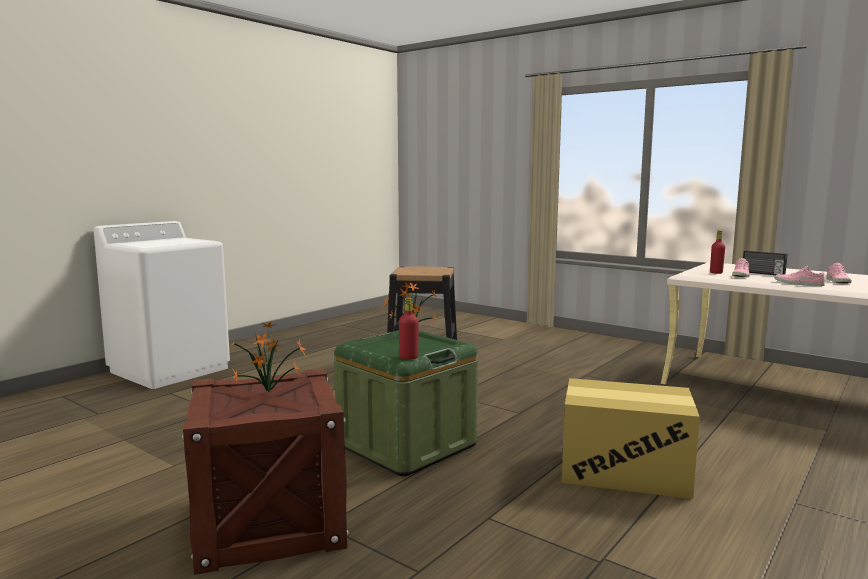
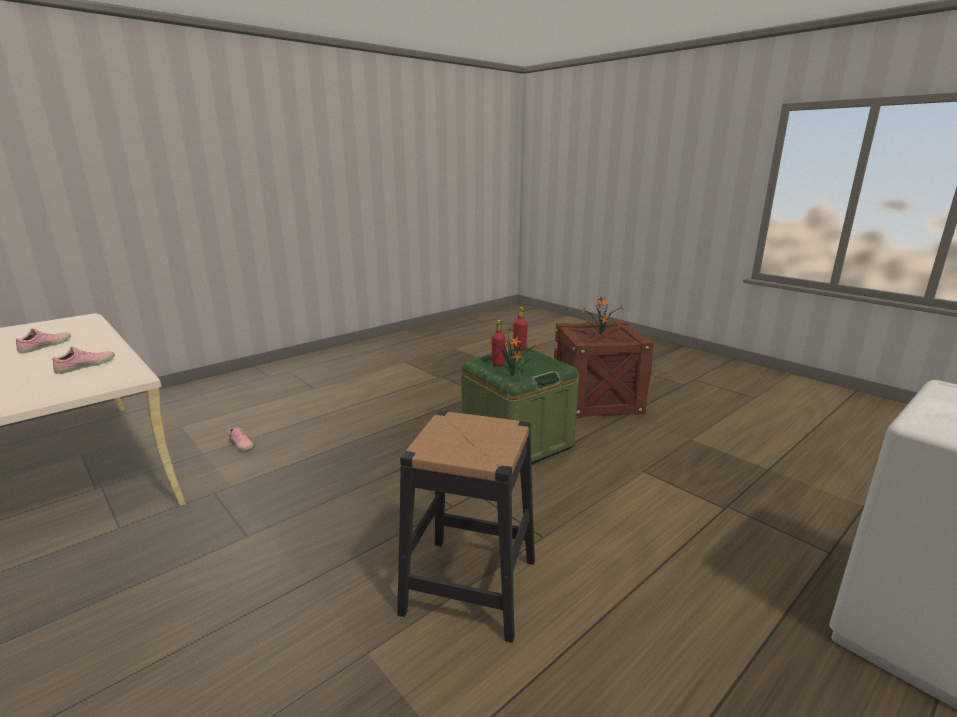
camera: 170 degrees left, 10 degrees up
(625, 471) = (379, 410): cardboard box -> none
(716, 273) = (82, 376): red bottle -> red bottle (498, 364)
(763, 273) = (35, 370): radio -> none
(798, 284) = (100, 344): pink shoe -> pink shoe (242, 444)

